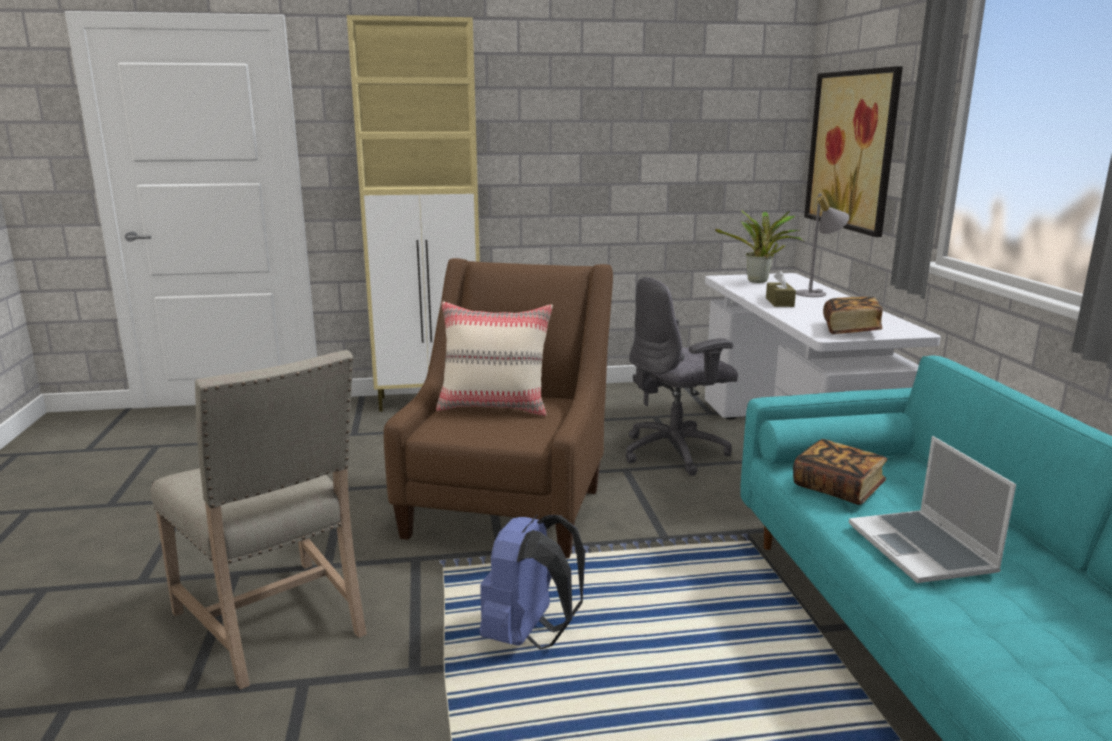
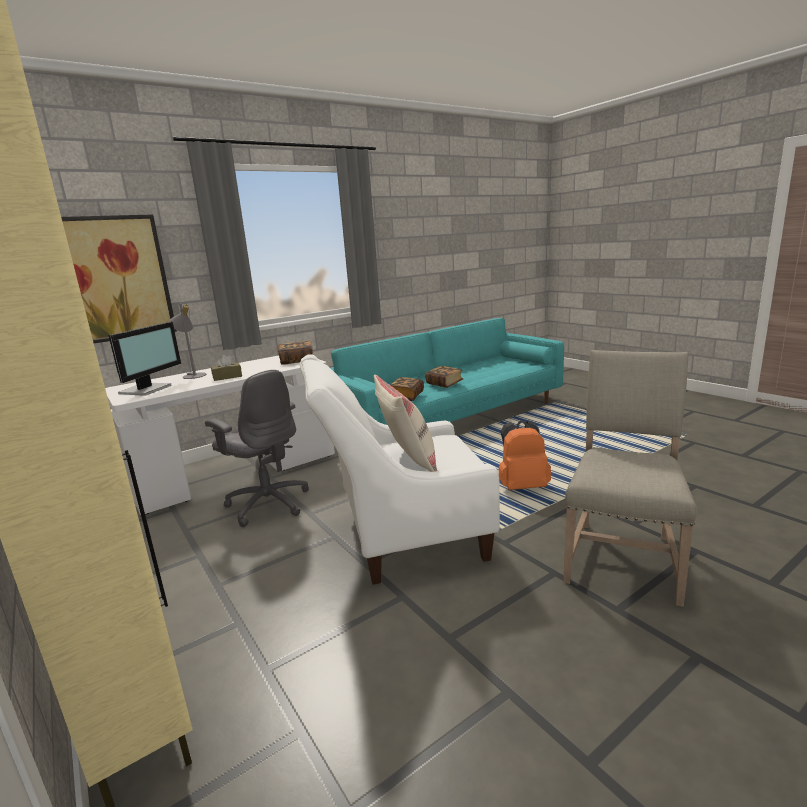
camera: 115 degrees left, 0 degrees up
(509, 505) = (402, 537): brown armchair -> white armchair
(528, 636) = (522, 486): blue backpack -> orange backpack
(759, 282) = (147, 389): potted plant -> monitor
(923, 549) = (444, 384): laptop -> book

